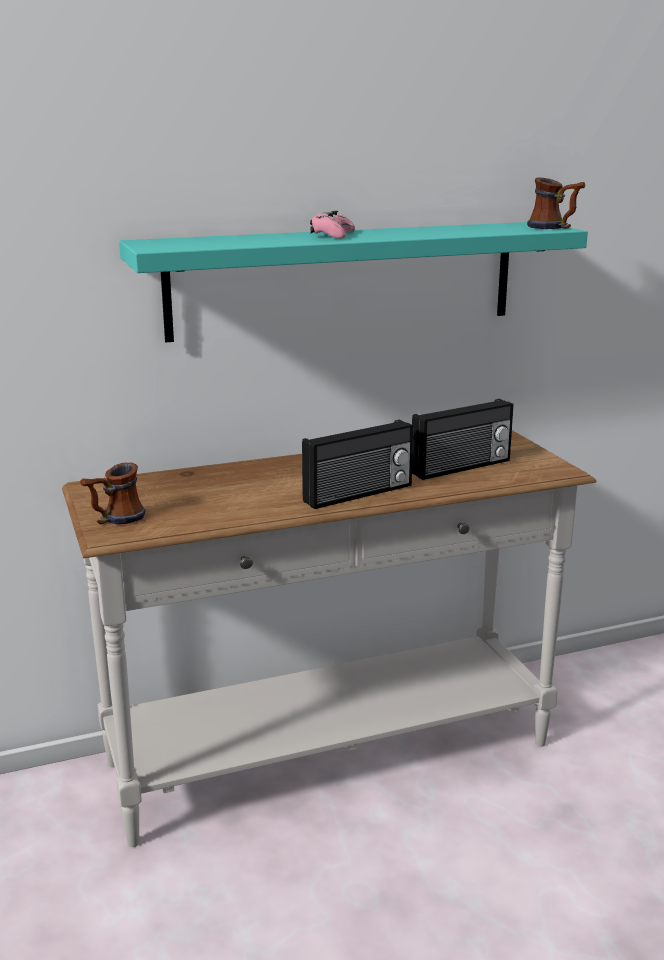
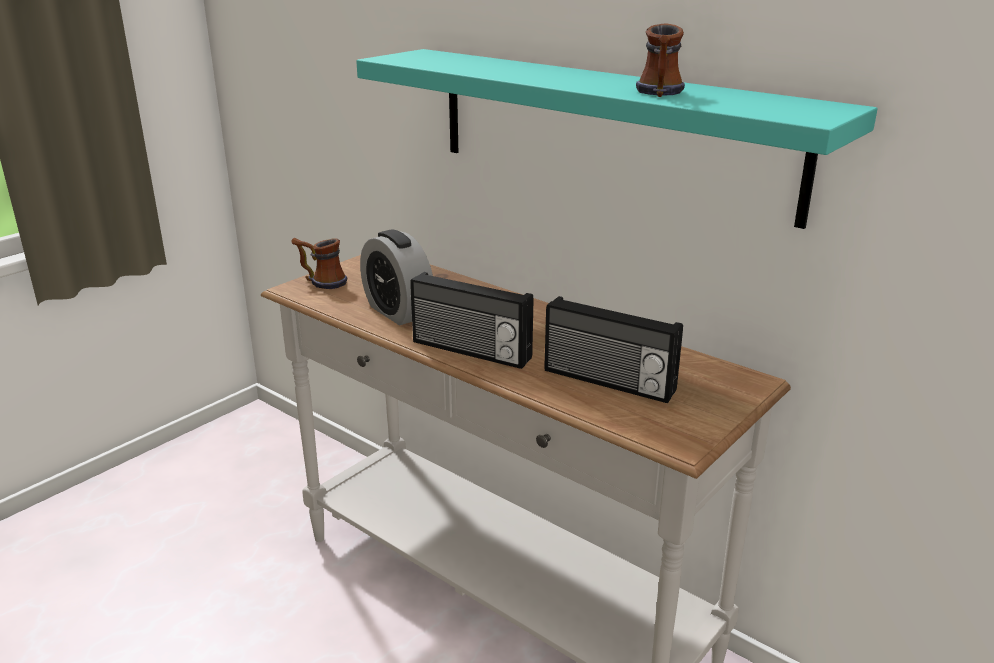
camera: 60 degrees right, 5 degrees up
(242, 502) = (398, 311): none -> alarm clock
(332, 235) = (557, 74): pink game controller -> none
(554, 227) = (813, 116): mug -> mug (659, 93)

